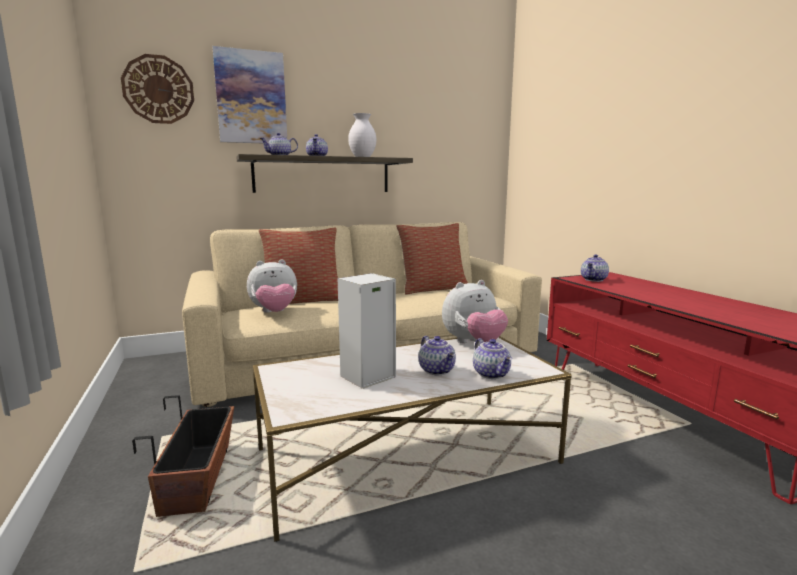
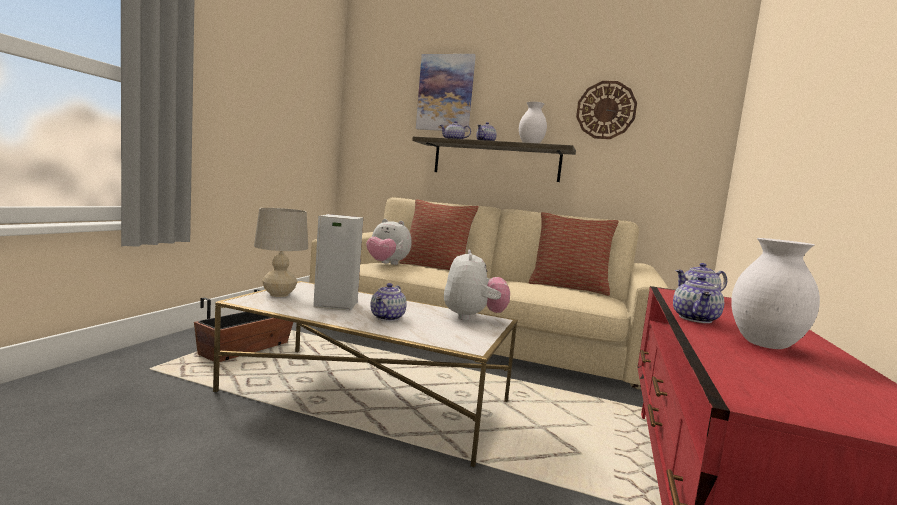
camera: 40 degrees right, 5 degrees down
(158, 89) = (383, 90): wall clock -> wall clock (606, 110)
(293, 390) = (279, 294): none -> beige table lamp
(473, 343) = (473, 317): plush toy -> plush toy turned 105 degrees counterclockwise
(492, 374) = (418, 333): teapot -> teapot (696, 319)
(710, 305) = (763, 344): none -> white vase

